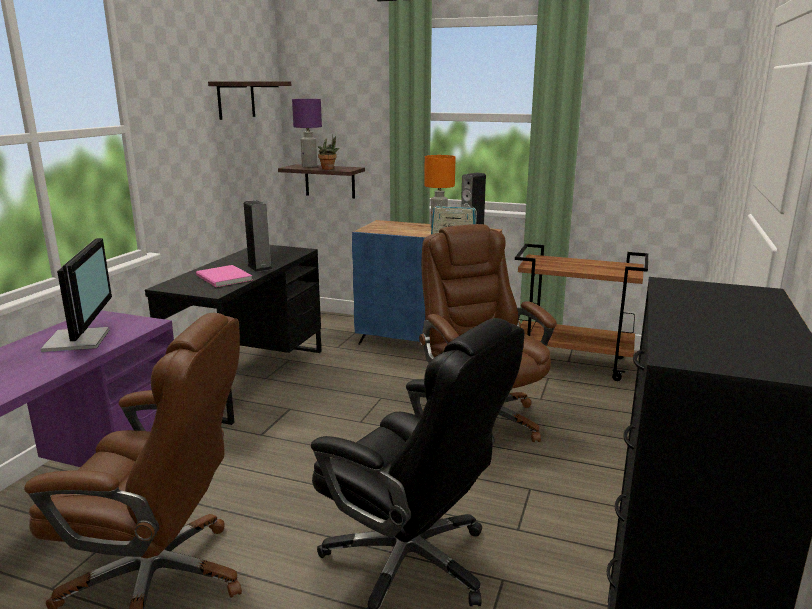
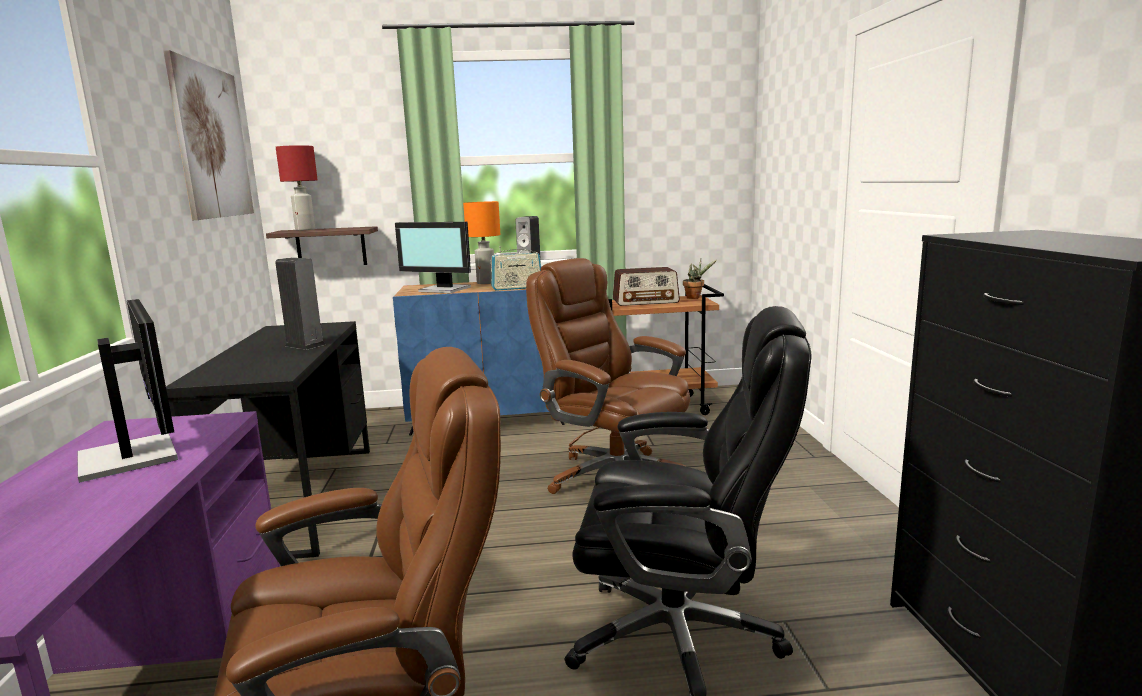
camera: 25 degrees left, 5 degrees down
(223, 278) = (270, 361): pink book -> none
(236, 99) = (212, 142): shelf -> picture
(309, 166) = (305, 229): purple table lamp -> red table lamp
(329, 169) = (337, 229): potted plant -> potted plant (695, 297)
(397, 230) = (444, 290): none -> monitor
(578, 263) = (646, 301): none -> radio

